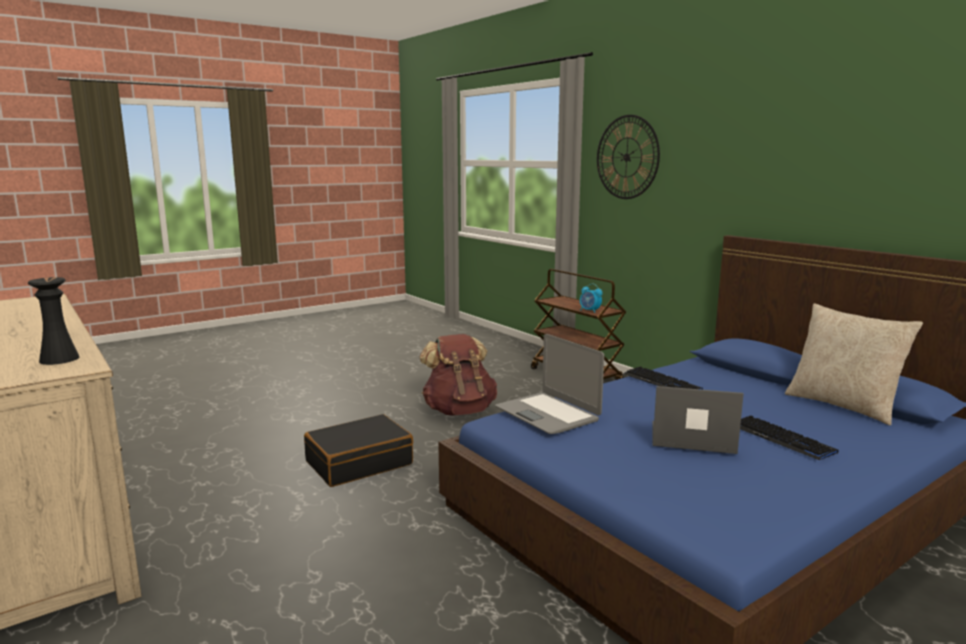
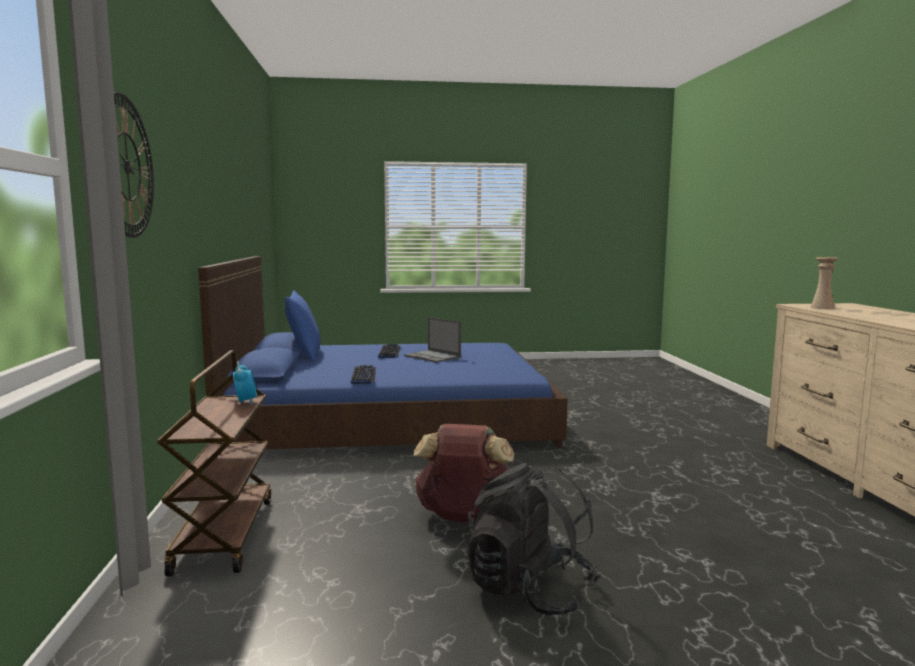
camera: 150 degrees left, 5 degrees down
(59, 359) = (822, 308): black vase -> beige vase
(359, 463) = (619, 486): black suitcase -> none
(390, 389) = (529, 590): none -> black backpack
(547, 414) = (490, 371): laptop -> none
(843, 405) = (304, 355): beige pillow -> blue pillow

